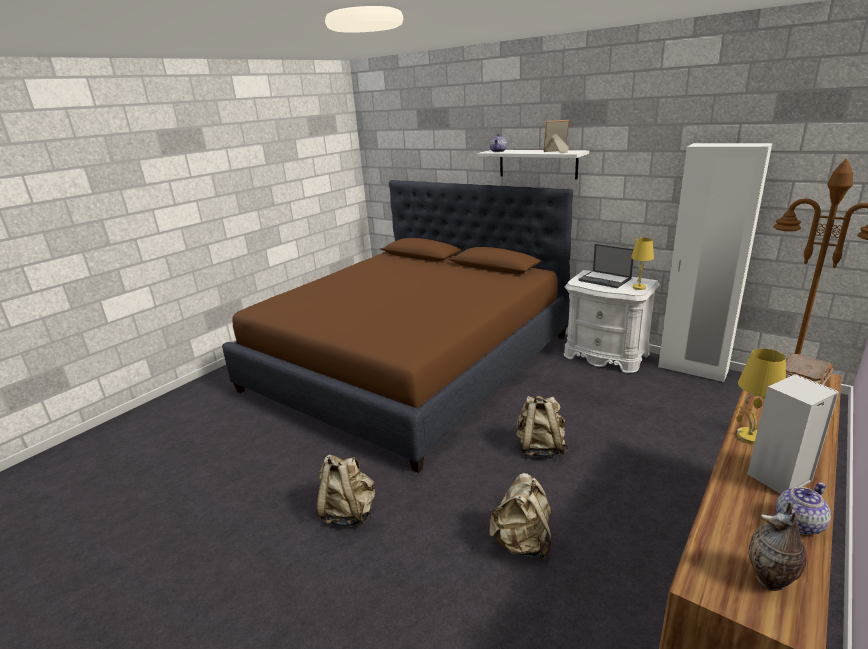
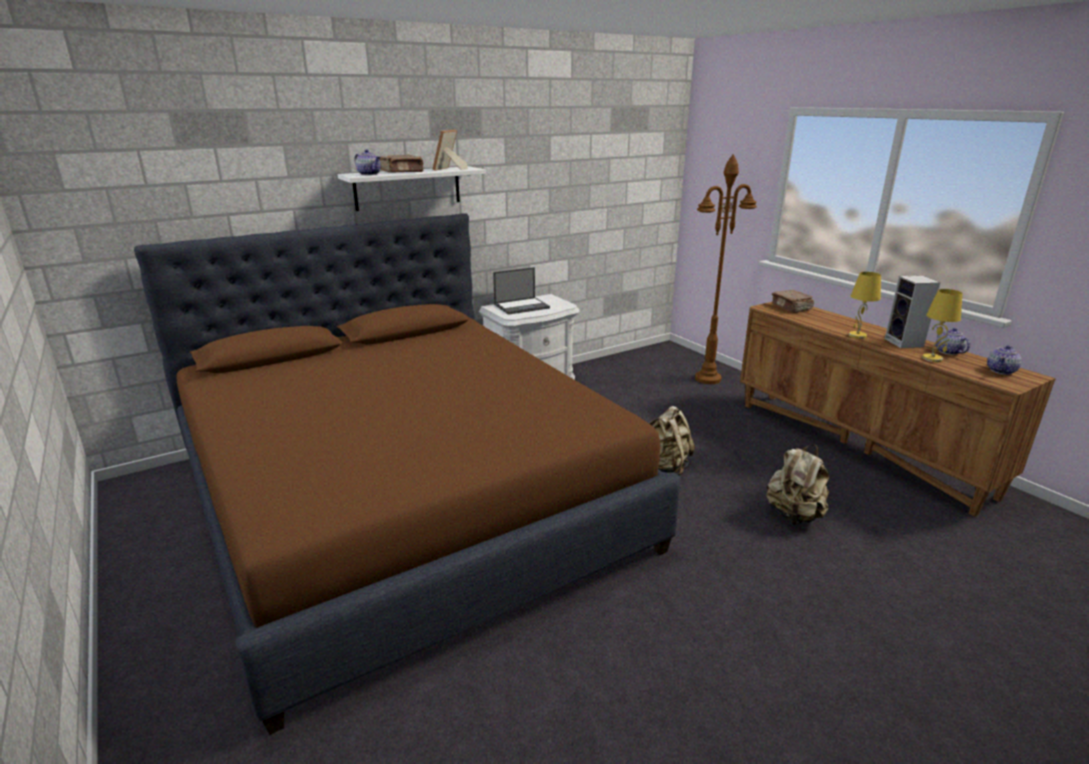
camera: 70 degrees left, 0 degrees up
(348, 512) = (720, 622): beige backpack -> none
(522, 151) = (402, 172): none -> brown book
(639, 287) = (559, 302): yellow table lamp -> yellow table lamp (933, 359)
(692, 369) = (593, 367): white wardrobe -> none
(770, 581) = (1001, 371): vase -> teapot

